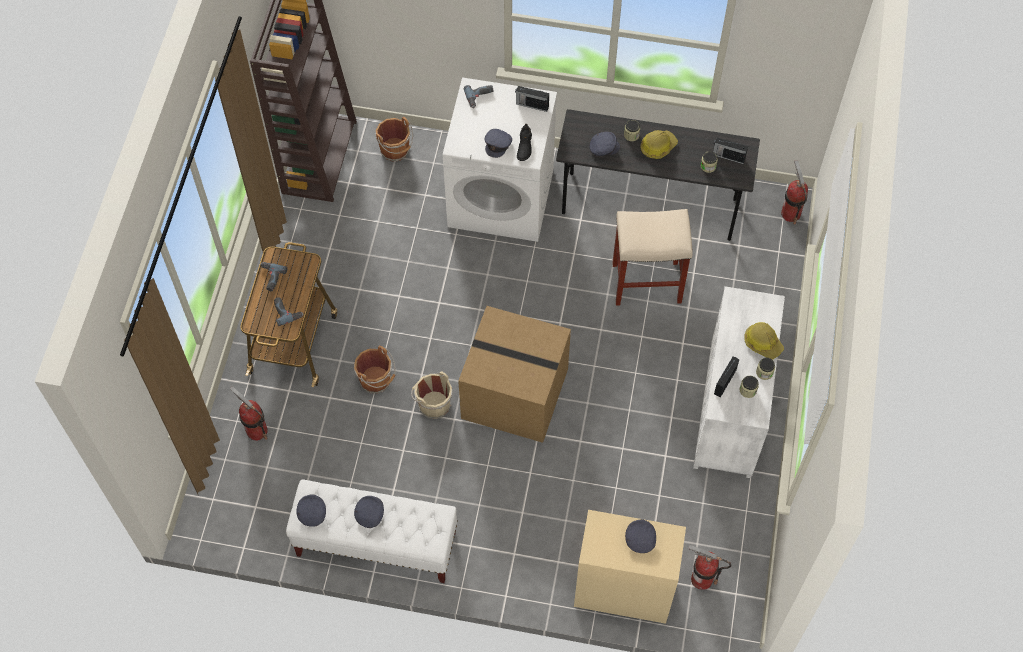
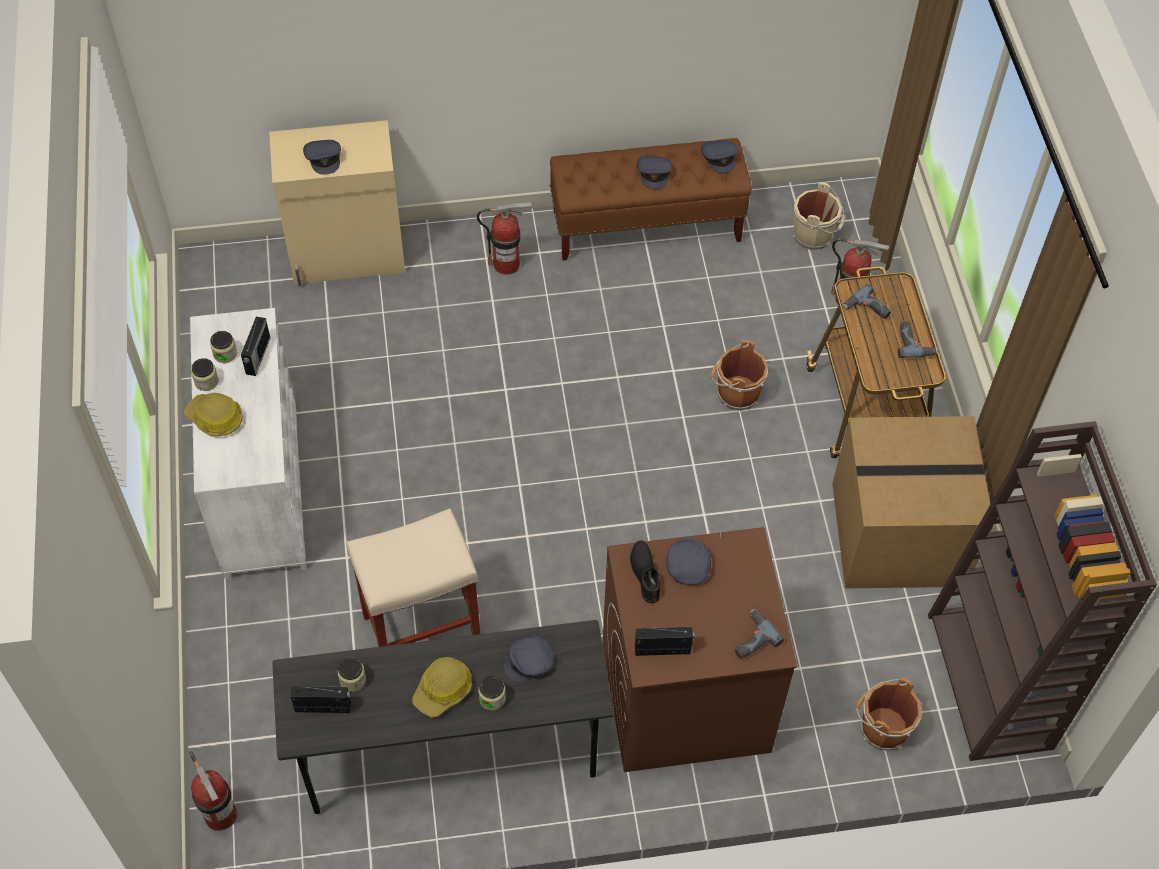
camera: 160 degrees right, 5 degrees down
(376, 544) = (647, 226): white bench -> brown bench
(433, 404) = (651, 386): beige bucket -> beige bucket (814, 235)
(501, 198) = (684, 698): white washing machine -> brown washing machine
(516, 392) = (551, 429): cardboard box -> cardboard box (896, 536)
(702, 579) = (258, 290): fire extinguisher -> fire extinguisher (506, 264)

